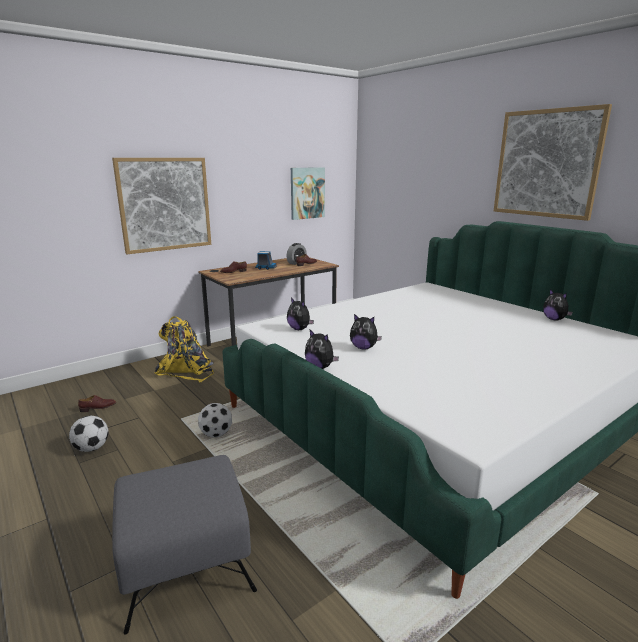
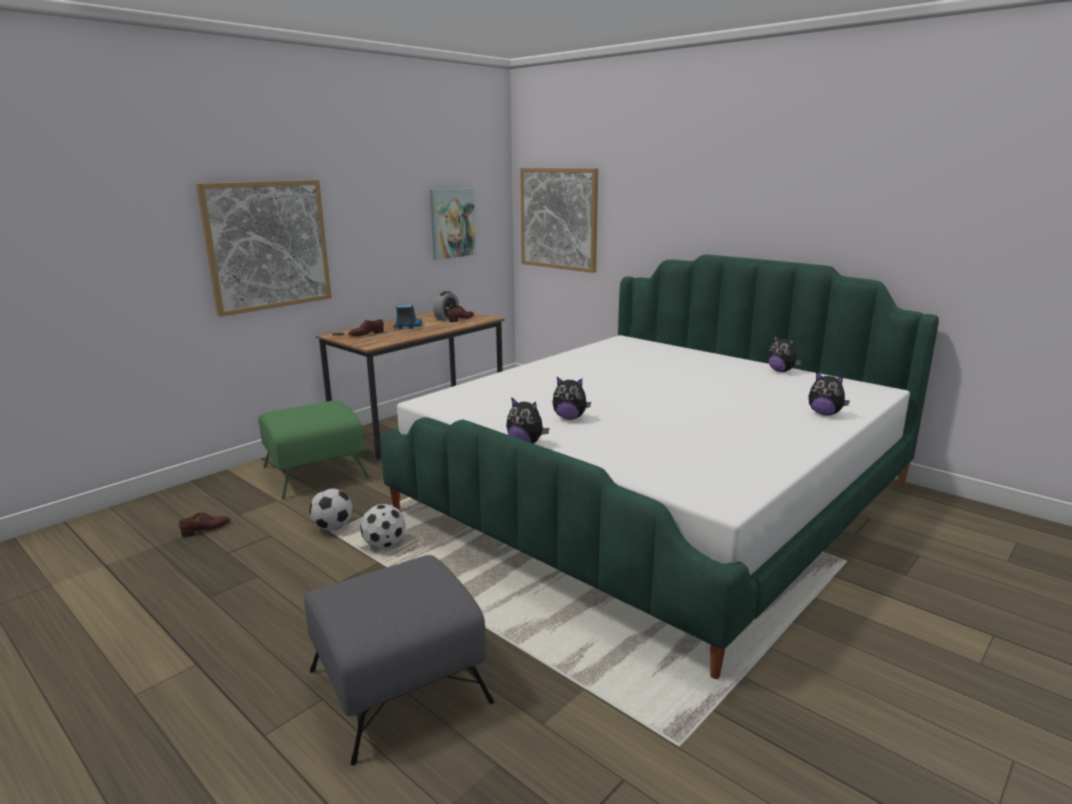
camera: 10 degrees left, 0 degrees up
(92, 448) = (220, 578): football -> football (333, 527)
(187, 371) = (314, 472): yellow backpack -> green ottoman
(299, 329) = (481, 401): plush toy -> plush toy (825, 414)
(547, 164) = (760, 184): picture -> picture (559, 219)

